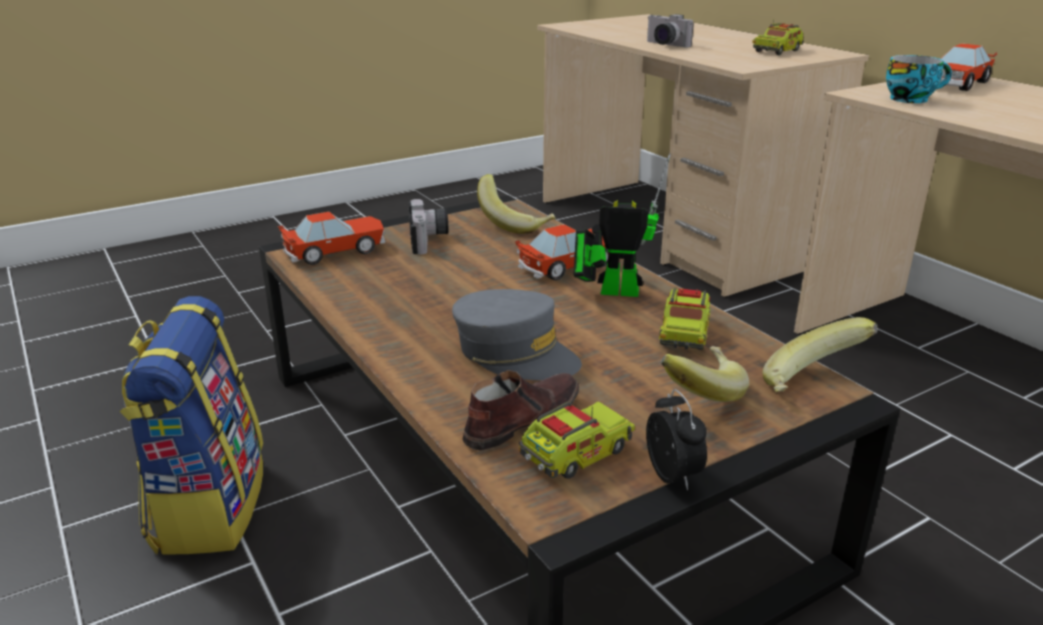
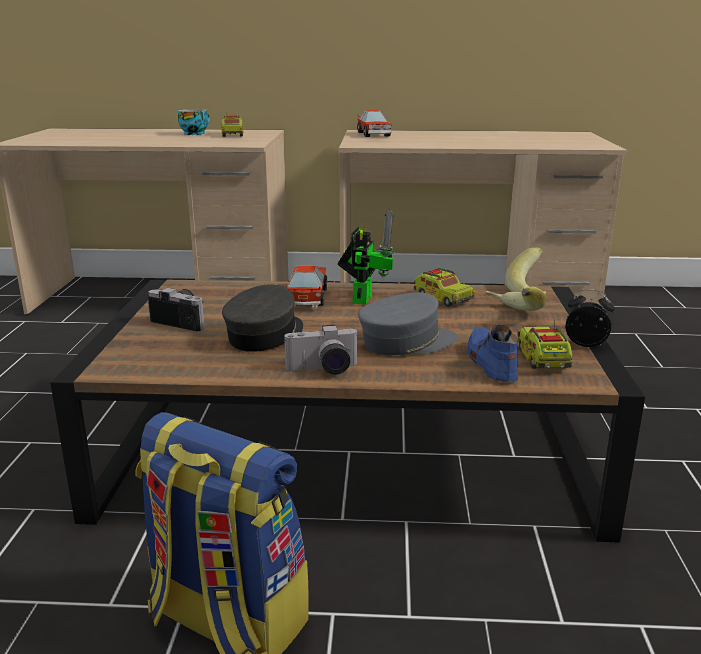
camera: 55 degrees left, 5 degrees down
(336, 251) = (135, 354): toy car -> none
(441, 282) = (265, 335): none -> grey cap
(515, 224) = (210, 291): banana -> none
(521, 419) = (490, 362): brown shoe -> blue shoe
(612, 291) = (363, 297): toy robot -> toy robot turned 150 degrees clockwise
(664, 45) = (150, 141): camera -> camera (323, 370)
(911, 99) = (384, 143): cup -> cup (195, 133)

